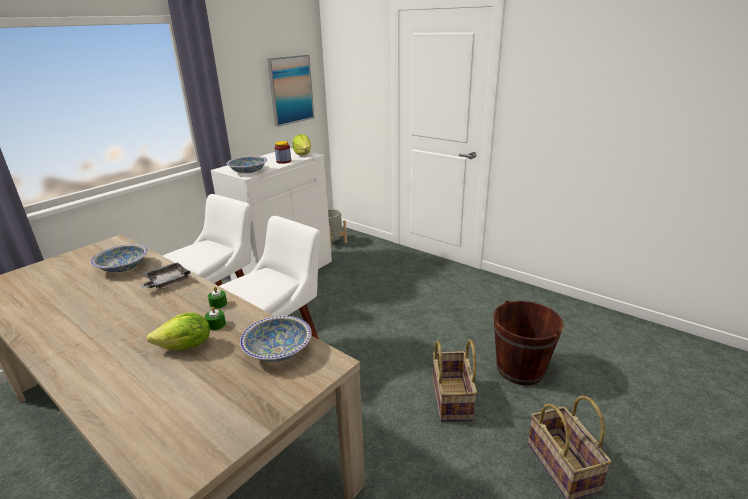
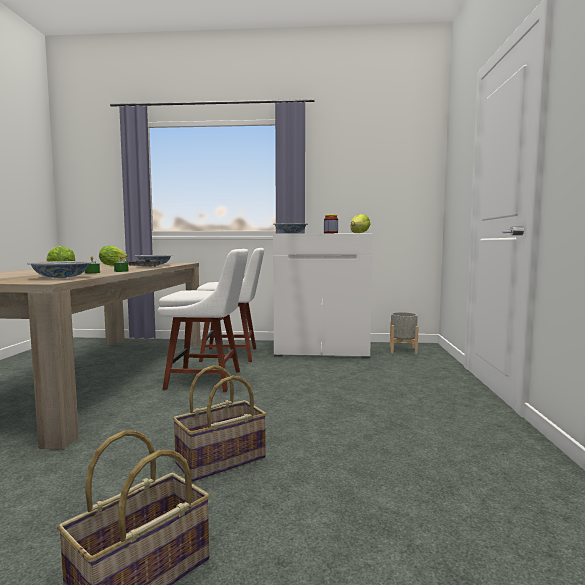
camera: 55 degrees right, 20 degrees down
(78, 295) = (112, 265): none -> lettuce
(290, 90) = (394, 186): picture -> none
(520, 369) = (334, 494): brown bucket -> none

